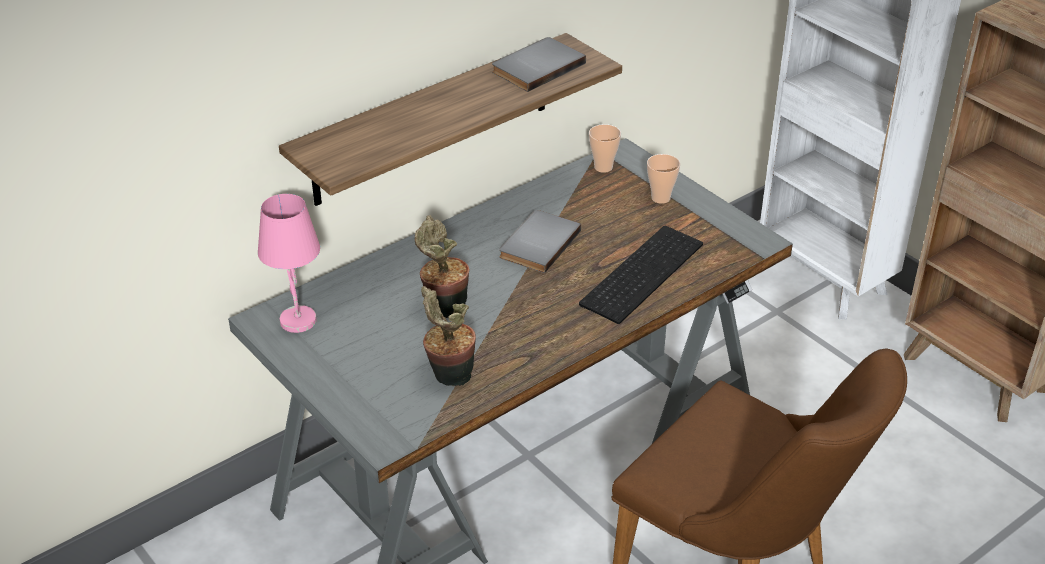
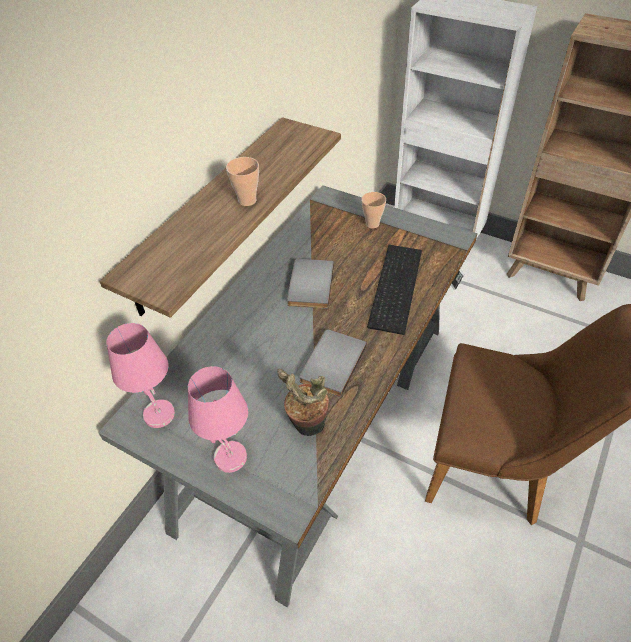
camera: 20 degrees left, 10 degrees up
(350, 379) = (229, 457): none -> pink table lamp
(443, 308) = (269, 363): potted plant -> none
(536, 67) = (277, 150): grey book -> grey book (331, 363)
(603, 167) = (320, 211): cup -> cup (247, 200)

